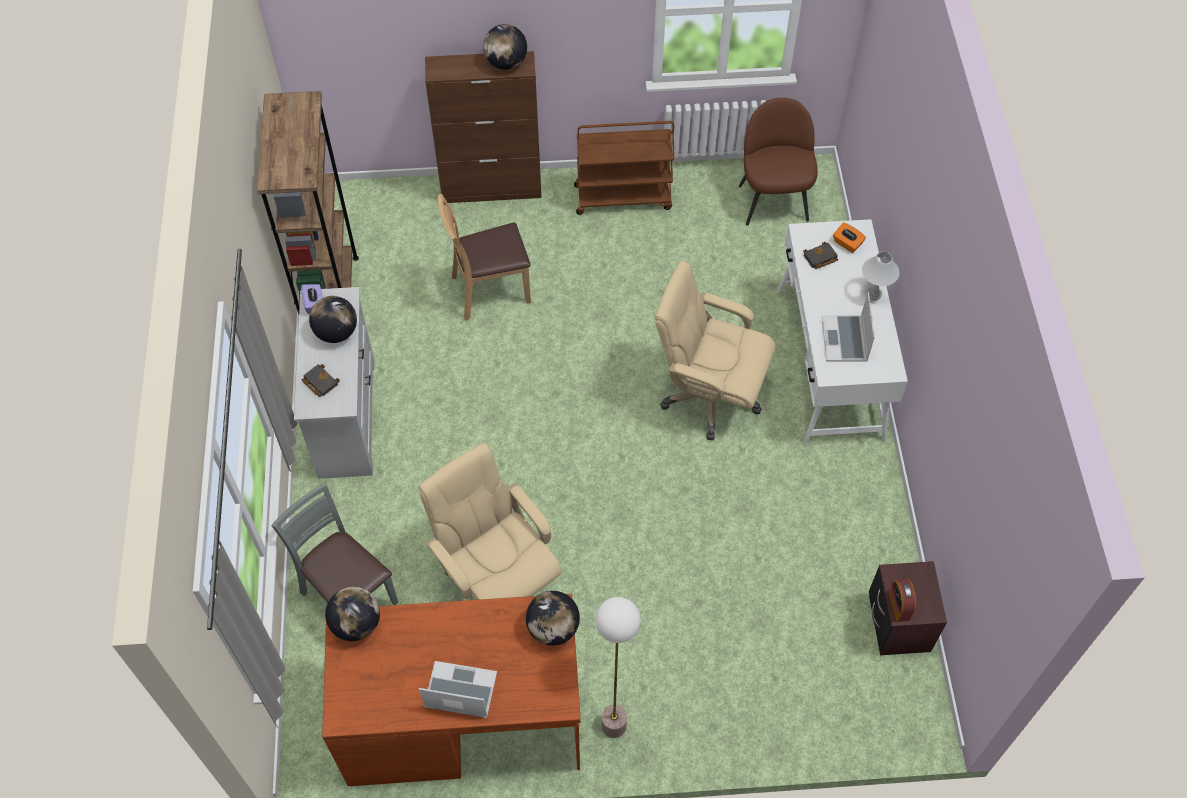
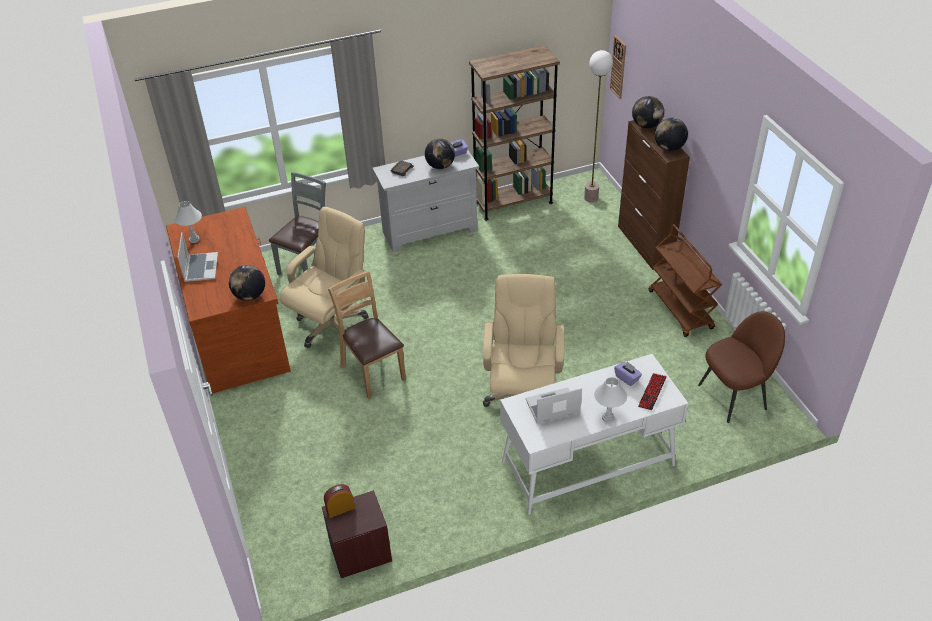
camera: 75 degrees right, 15 degrees down
(308, 45) = (618, 67): none -> wall clock
(356, 624) = (237, 219): globe -> globe (646, 126)
(382, 694) = (194, 239): none -> white table lamp
(489, 290) = (557, 265): brown chair -> brown chair (373, 372)
(613, 725) = (244, 403): floor lamp -> floor lamp (591, 198)
(820, 258) = (627, 378): black book -> purple tissue box
(847, 244) = (652, 392): orange tissue box -> keyboard

